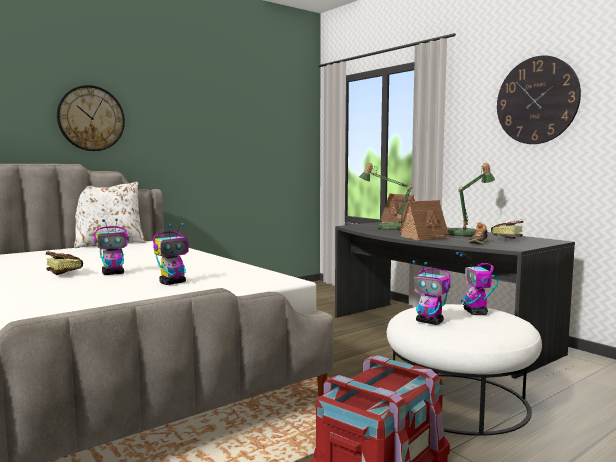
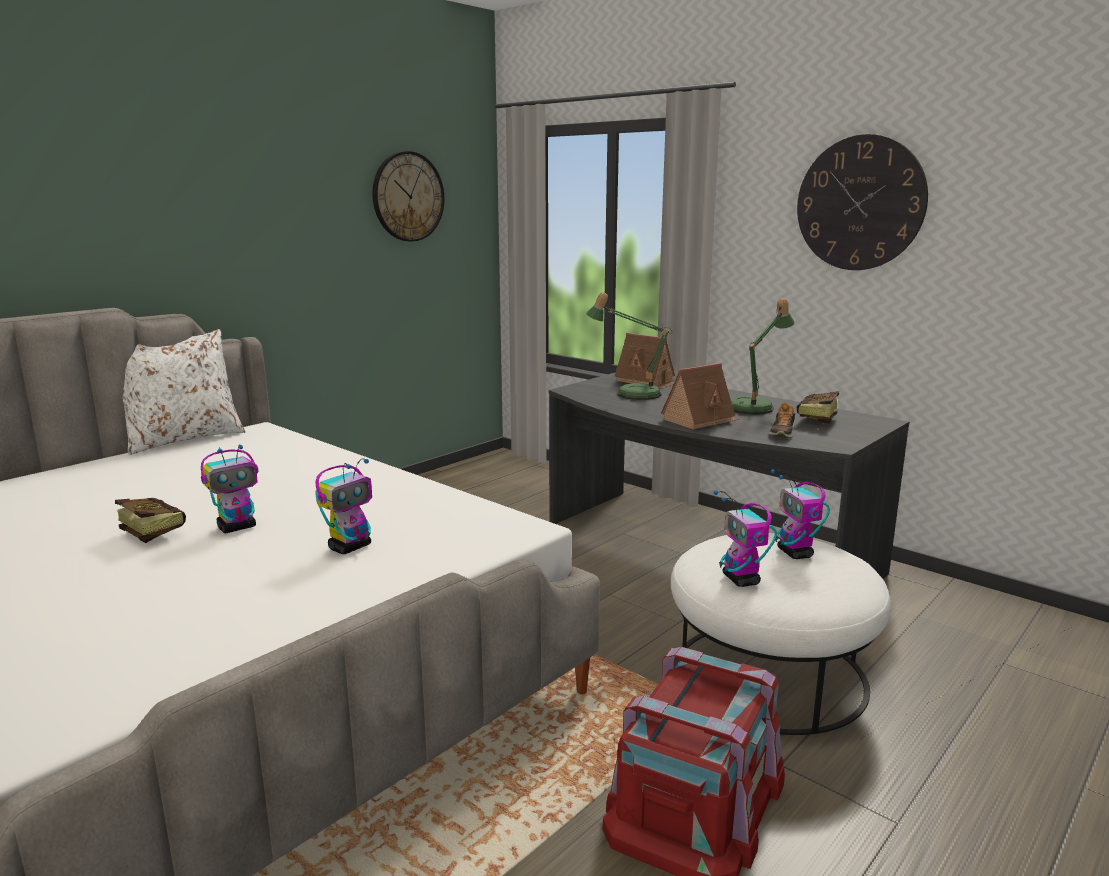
camera: 10 degrees left, 10 degrees up
(91, 118) = (127, 224): wall clock -> wall clock (408, 196)
(430, 322) = (741, 580): toy robot -> toy robot turned 45 degrees clockwise

